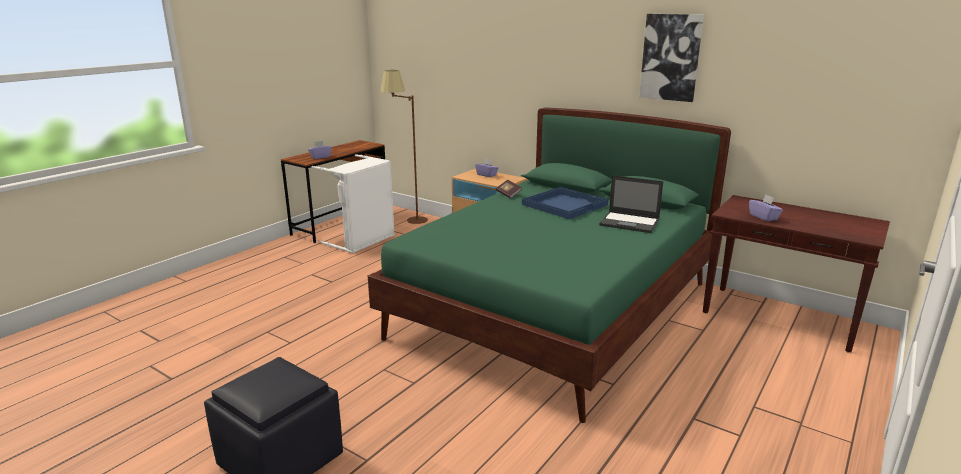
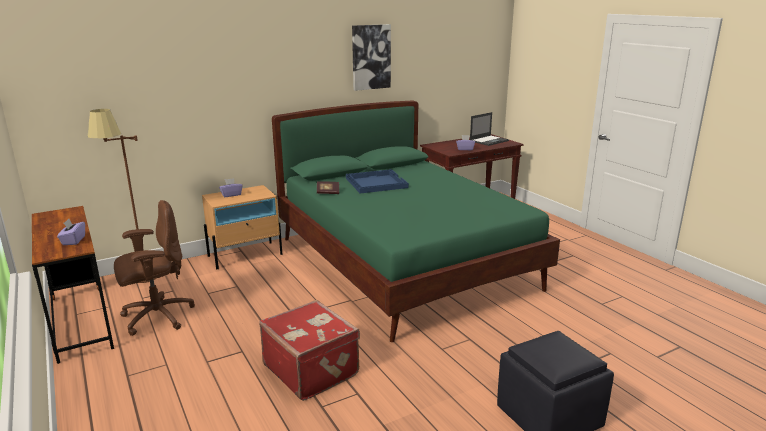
camera: 65 degrees left, 0 degrees up
(318, 314) = (312, 369): none -> red suitcase
(362, 241) = (156, 317): white laundry basket -> brown office chair
(630, 223) = (430, 176): laptop -> laptop (489, 141)

